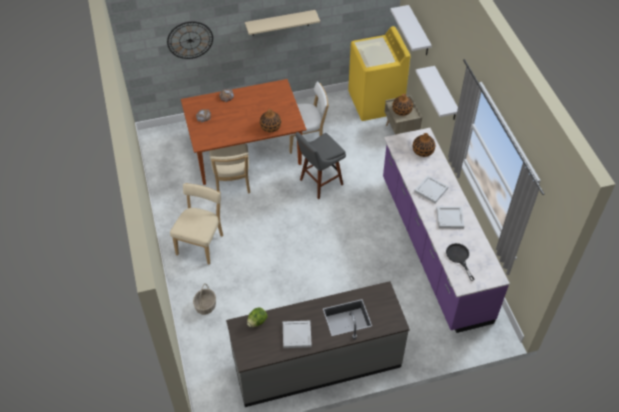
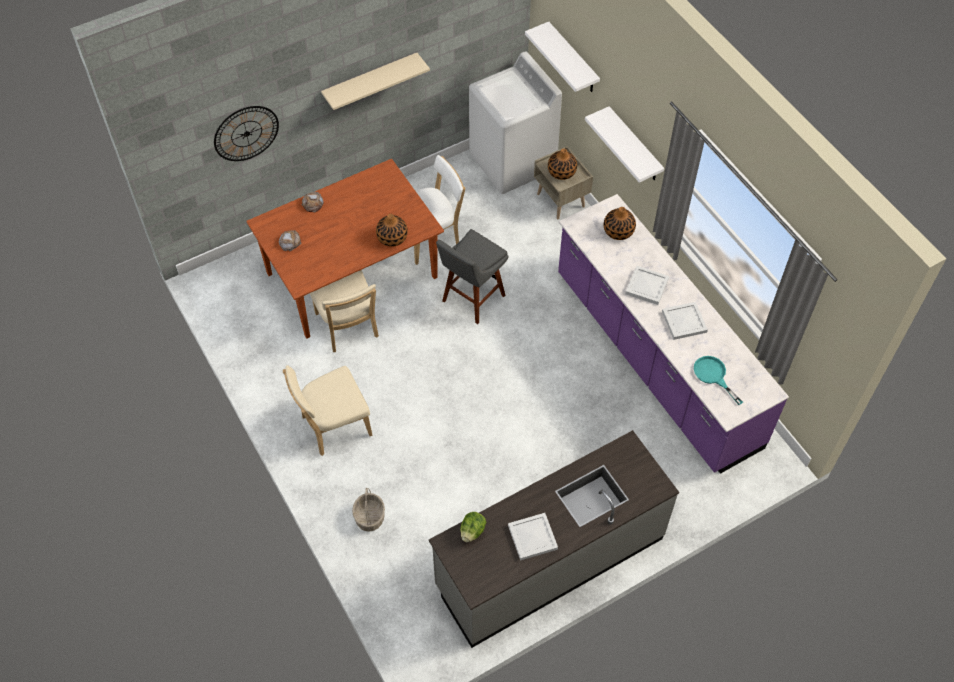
camera: 15 degrees left, 5 degrees up
(201, 243) = (333, 427): beige chair -> beige chair turned 120 degrees counterclockwise
(375, 103) = (512, 163): yellow washing machine -> white washing machine
(459, 258) = (713, 376): black frying pan -> turquoise frying pan

